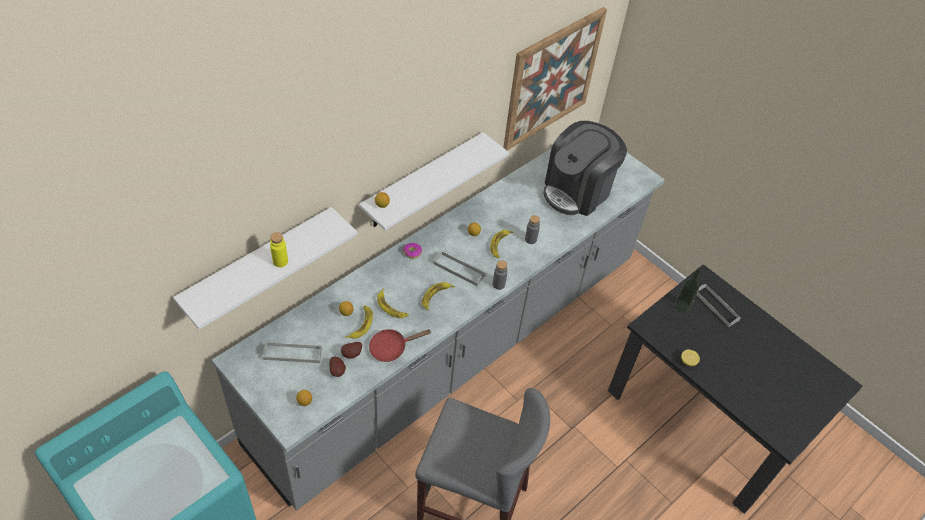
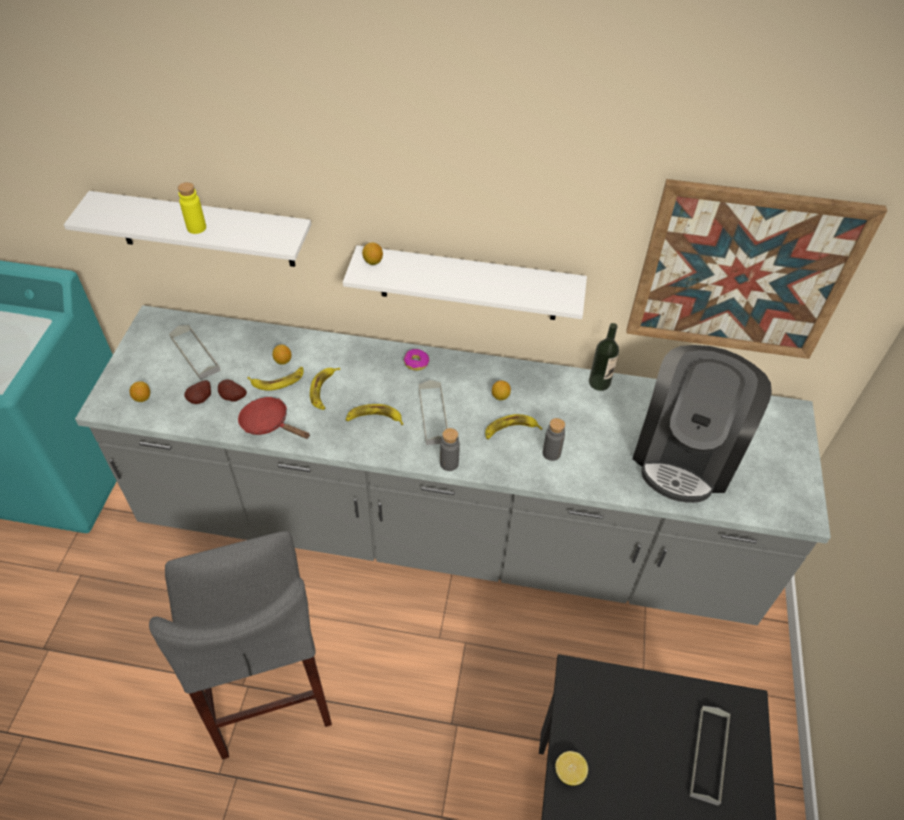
camera: 55 degrees right, 0 degrees up
(577, 191) = (685, 454): coffee machine -> coffee machine turned 75 degrees counterclockwise
(682, 306) = (659, 705): bottle -> bottle (599, 382)

